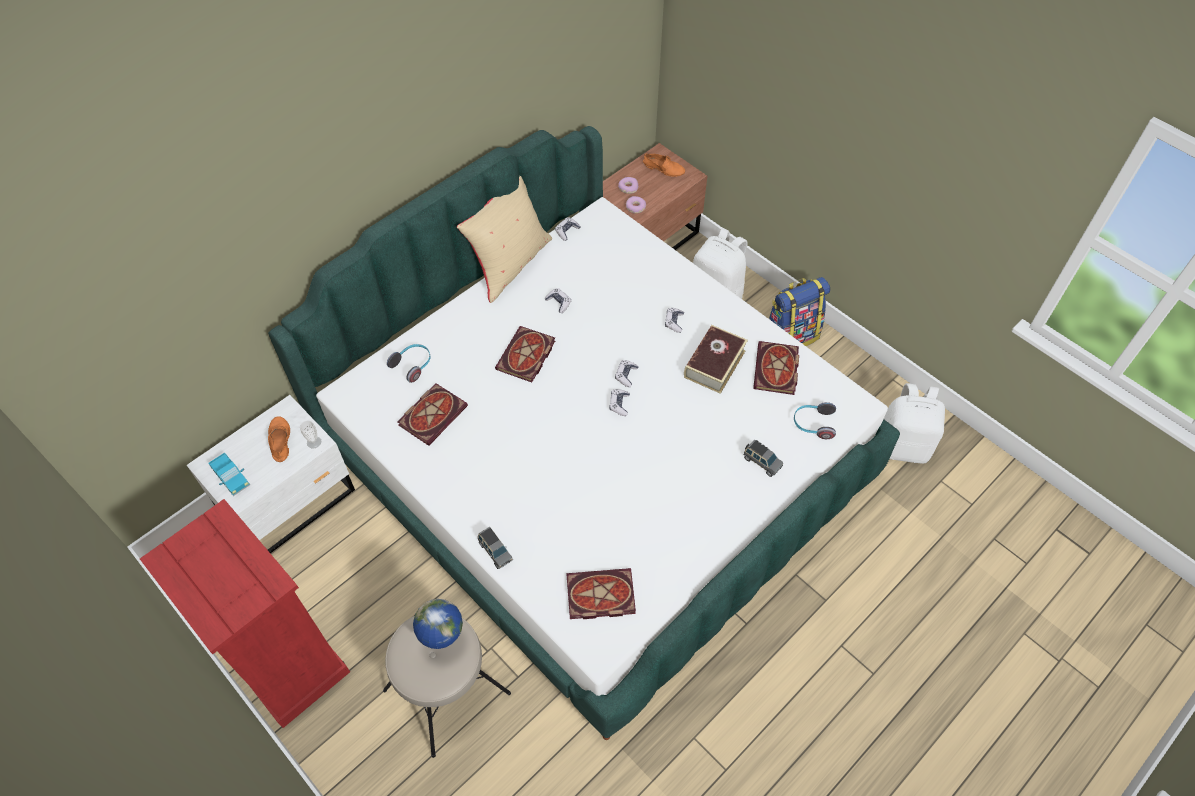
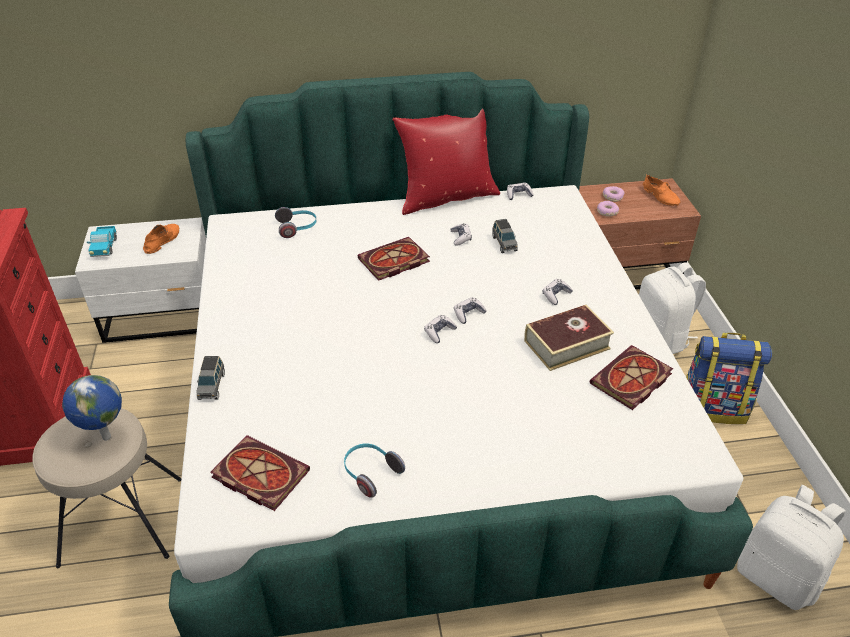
camera: 35 degrees right, 15 degrees down
(314, 442) = (182, 252): cup -> none
(433, 414) = (276, 265): book -> none
(510, 264) = (446, 197): beige pillow -> red pillow
(761, 462) = (539, 451): grey toy car -> grey toy car (504, 243)
(813, 424) = (631, 447): headphones -> headphones (370, 473)

